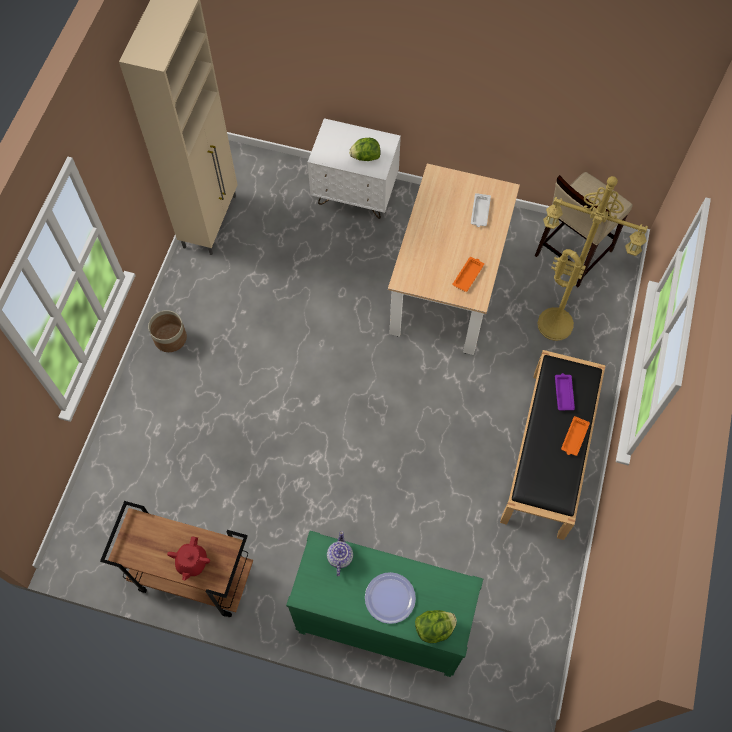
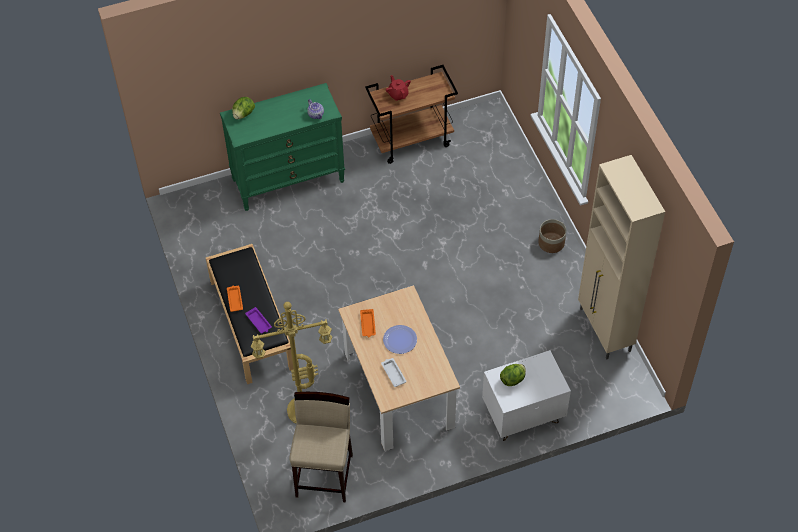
camera: 145 degrees right, 10 degrees down
(390, 598) = (275, 113): plate -> plate (400, 340)

